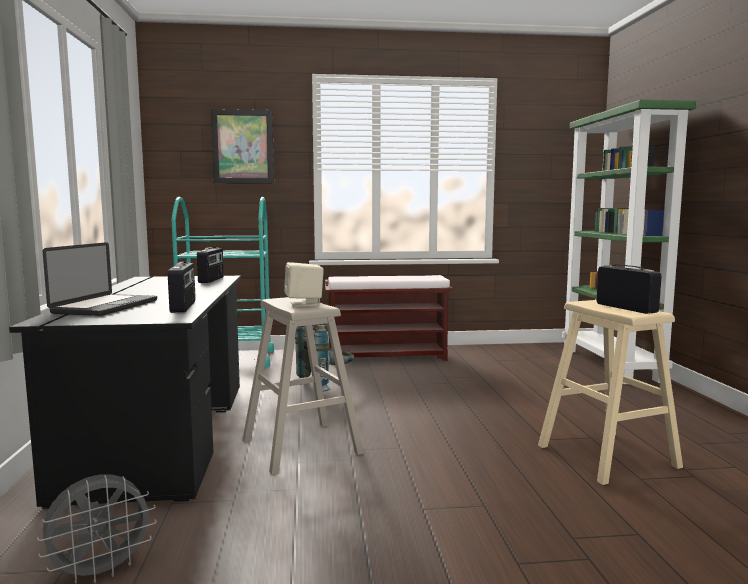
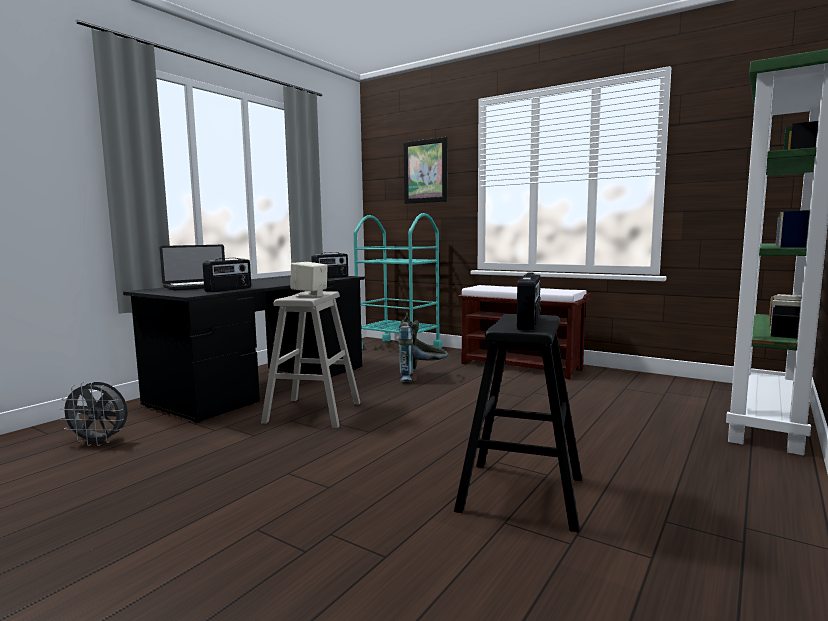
camera: 40 degrees right, 0 degrees up
(606, 456) = (521, 493): beige stool -> black stool

